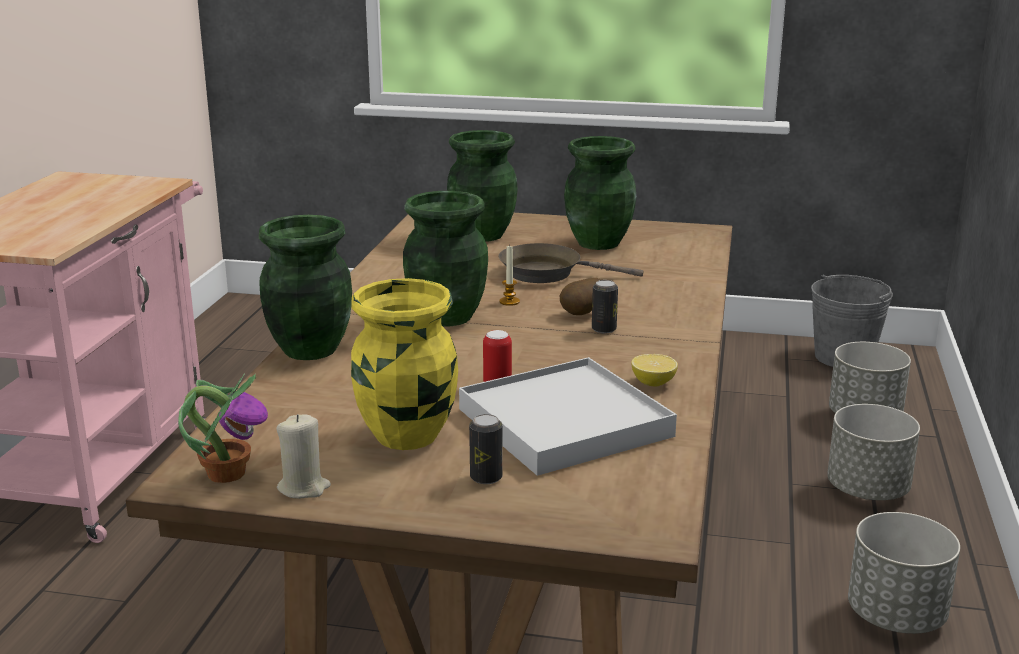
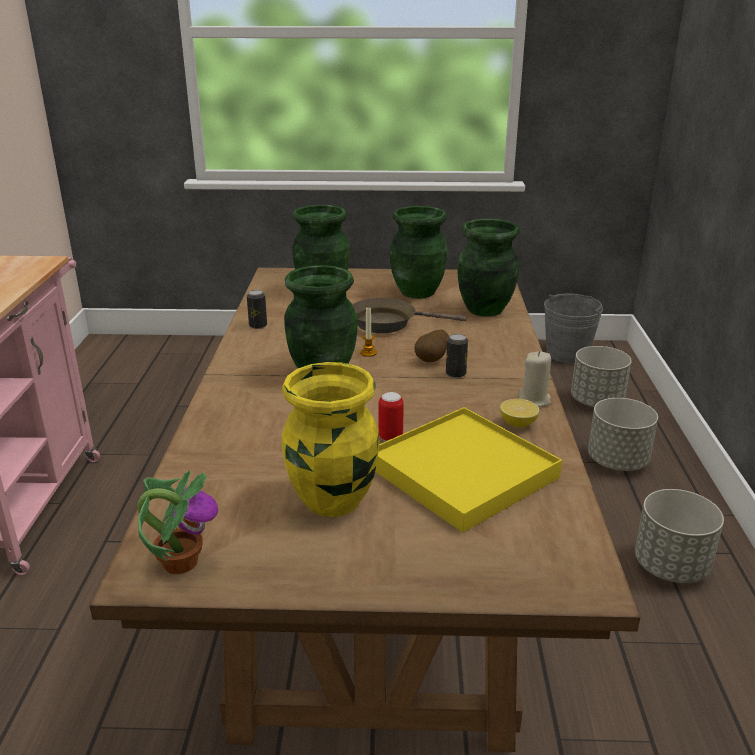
camera: 10 degrees left, 5 degrees up
(304, 488) = (258, 571): beige candle -> beige candle (534, 400)
(309, 350) = (214, 416): green vase -> green vase (484, 310)
(486, 477) = (419, 539): can -> can (258, 326)
(564, 422) = (462, 472): white tray -> yellow tray

